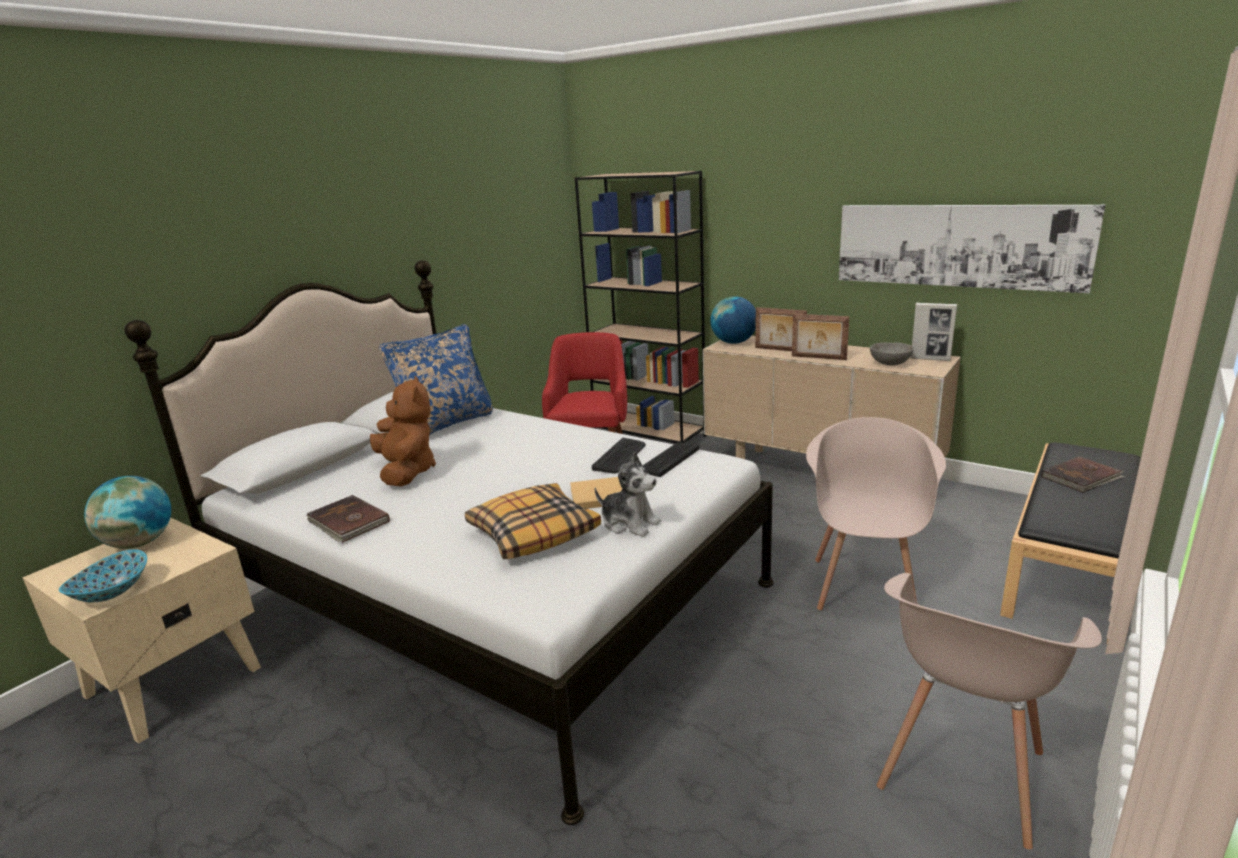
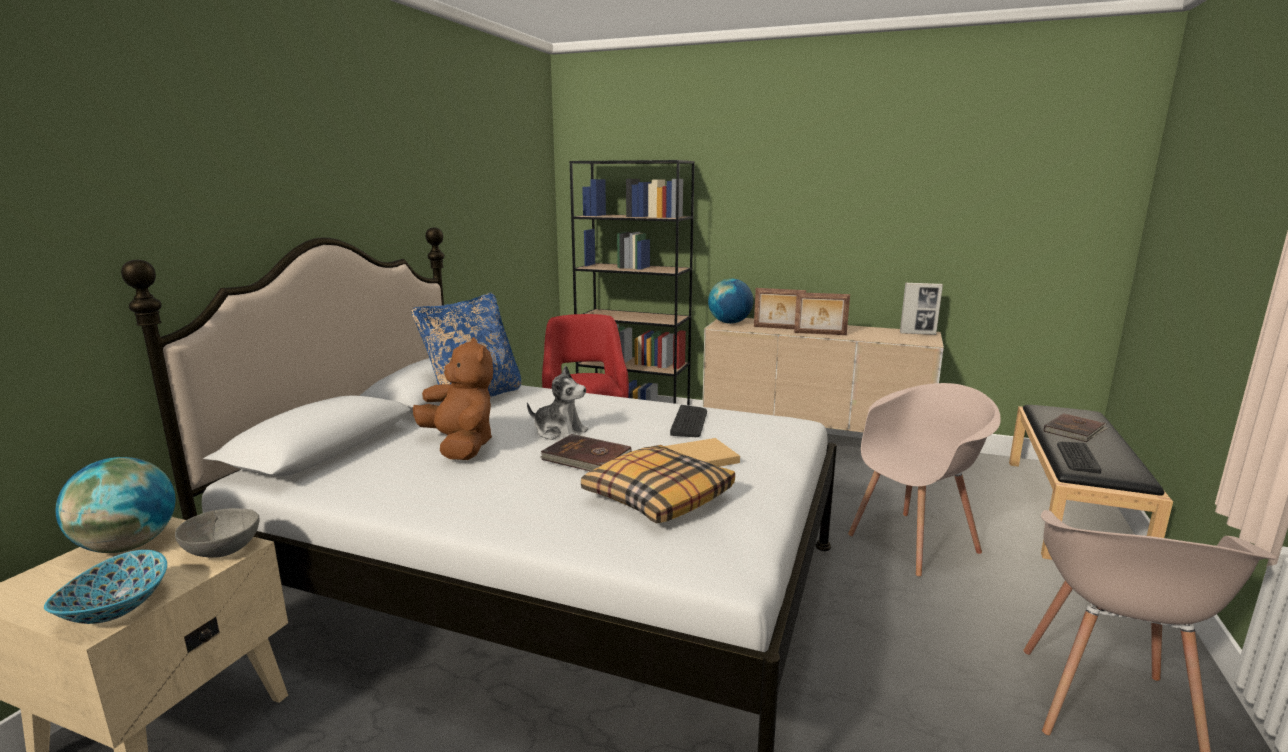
camera: 15 degrees left, 5 degrees down
(348, 522) = (424, 500): brown book -> brown book (586, 458)
(629, 523) = (751, 482): plush toy -> plush toy (560, 432)
(668, 459) = (741, 423): keyboard -> keyboard (1077, 457)
(864, 587) = (913, 543): beige chair -> beige chair turned 60 degrees clockwise
(889, 364) = (887, 337): grey bowl -> grey bowl (221, 551)
(958, 245) = (938, 232): picture -> none

